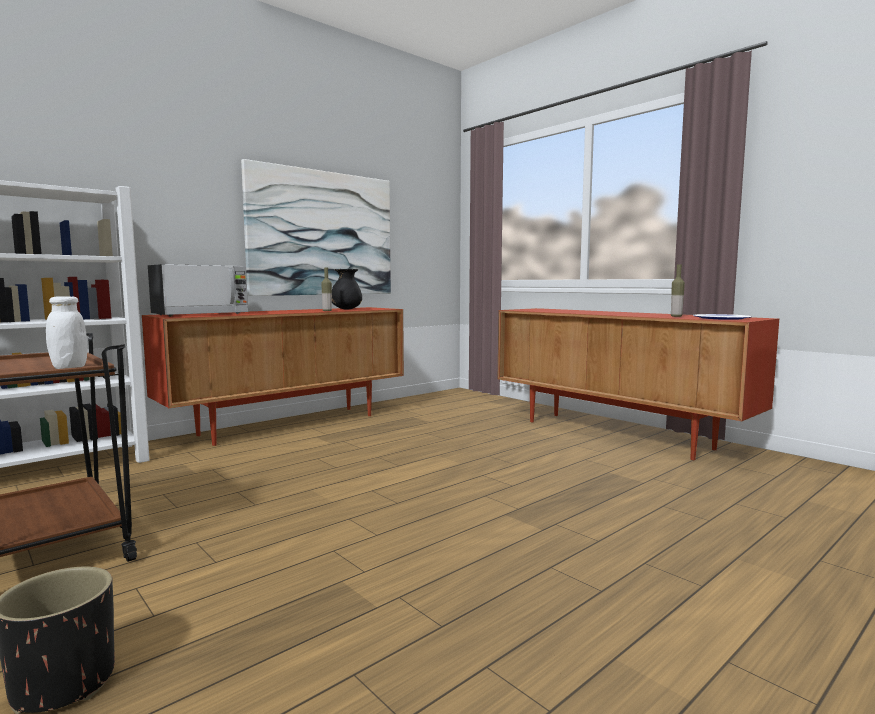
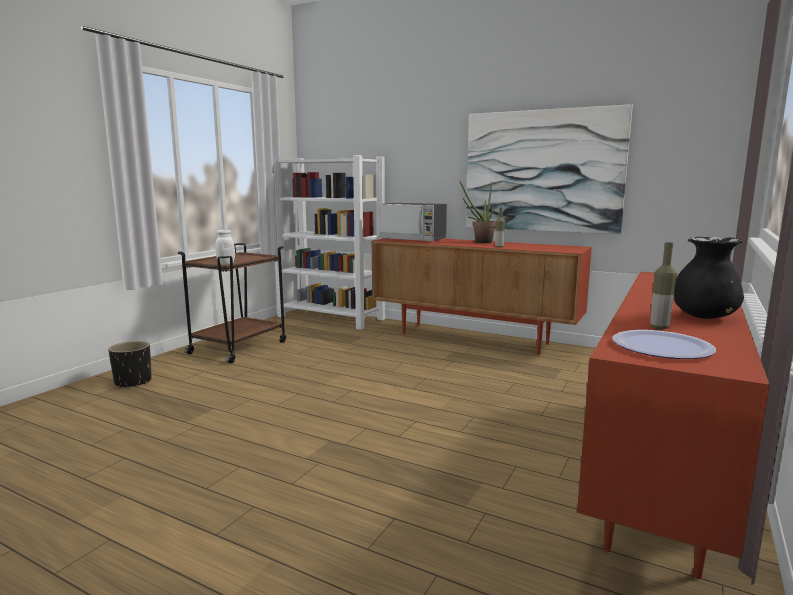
camera: 70 degrees right, 5 degrees up
(281, 311) = (480, 242): none -> potted plant
(346, 309) = (535, 247): black vase -> black vase (704, 317)

